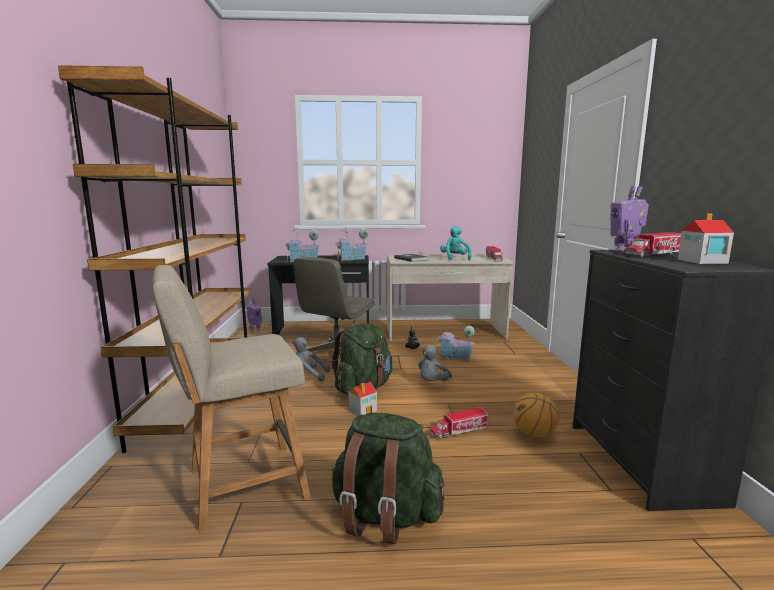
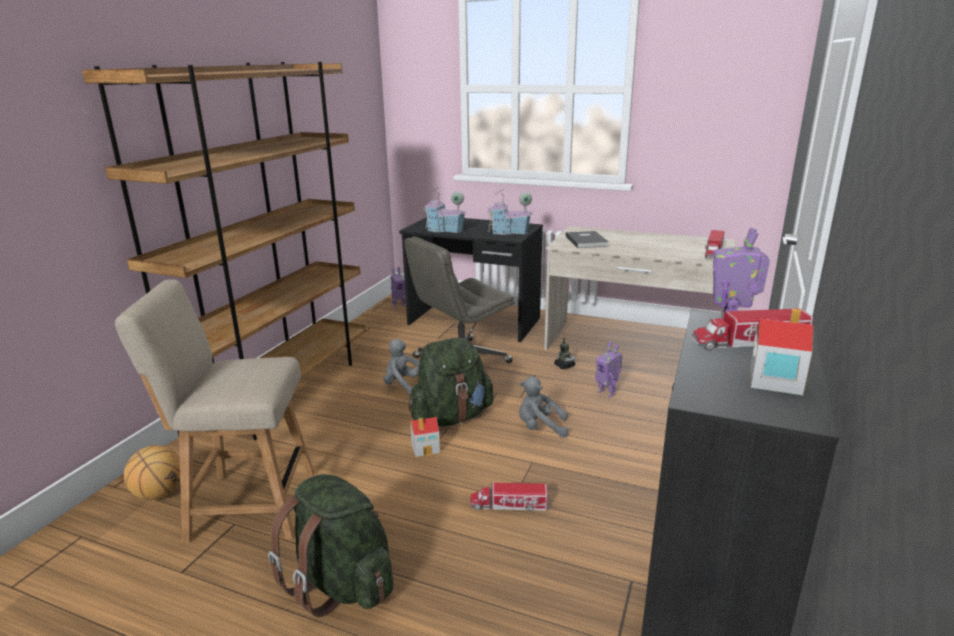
camera: 25 degrees right, 10 degrees up
(432, 383) = (540, 428): grey plush toy -> grey plush toy turned 45 degrees clockwise
(454, 357) = (607, 393): toy house -> toy robot
(455, 258) = (651, 247): turquoise plush toy -> none
(534, 434) = (597, 537): basketball -> basketball (159, 494)

